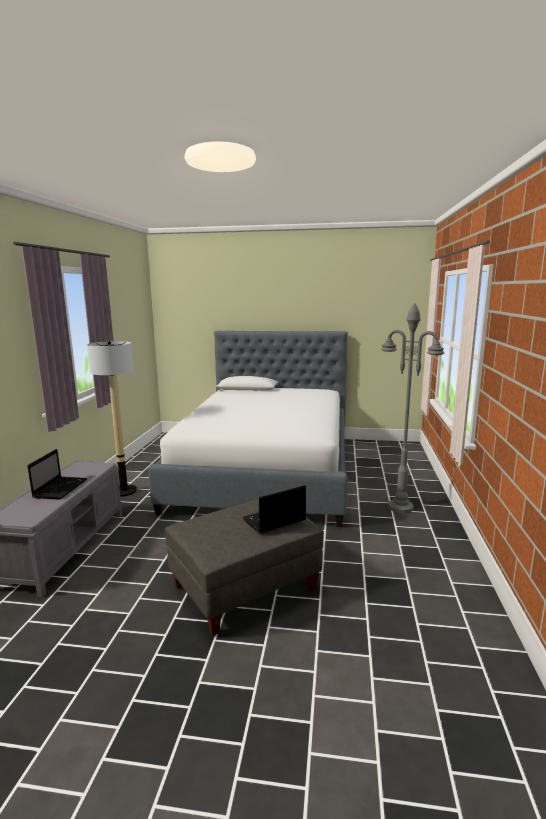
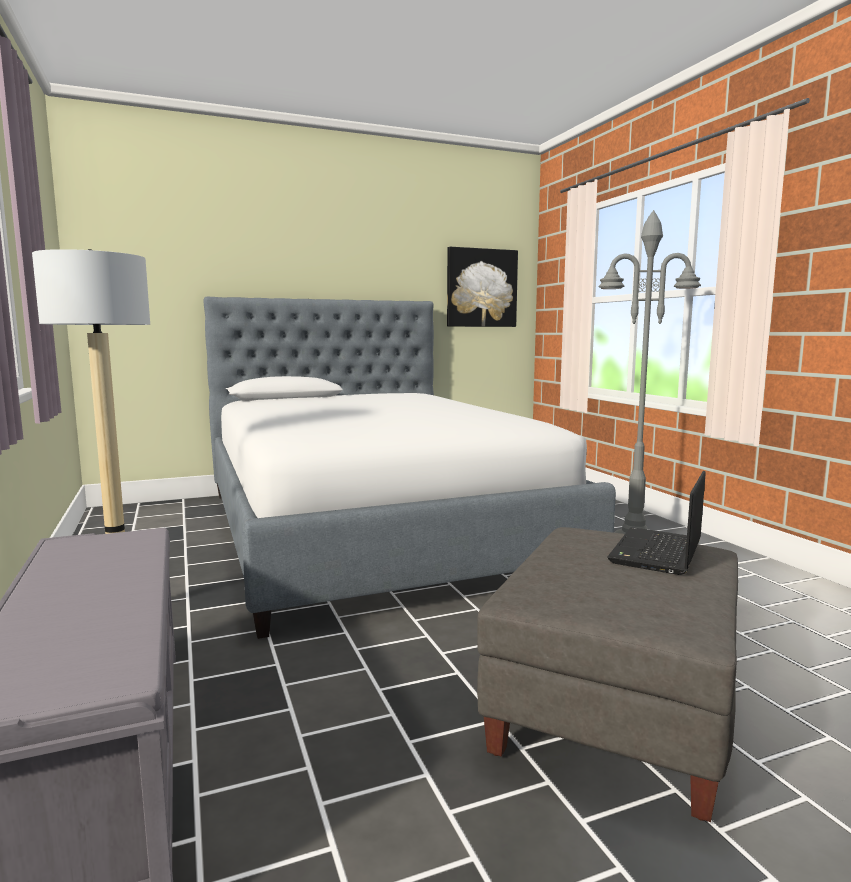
camera: 30 degrees left, 5 degrees down
(61, 488) = (97, 592): laptop -> none
(385, 321) = (481, 288): none -> picture

